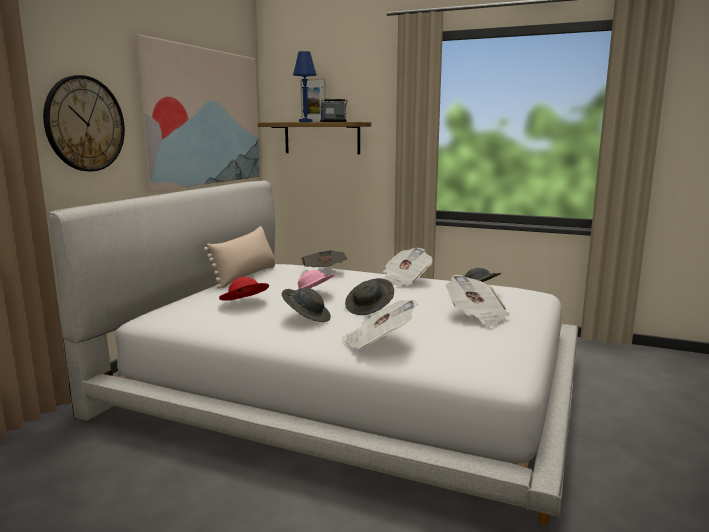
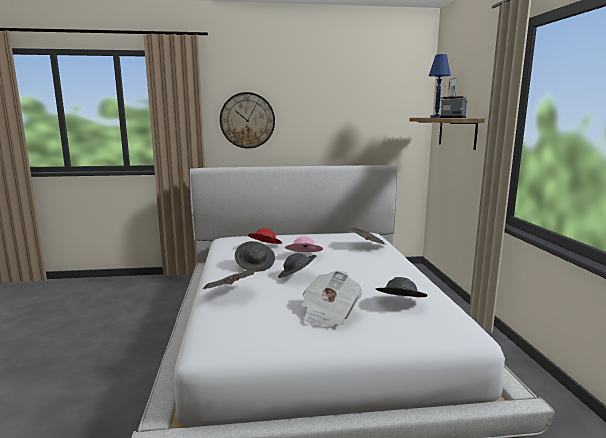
camera: 60 degrees right, 0 degrees up
(205, 117) = (357, 114): picture -> none
(245, 276) = (325, 234): beige pillow -> none
(404, 281) = (388, 272): newspaper -> none

